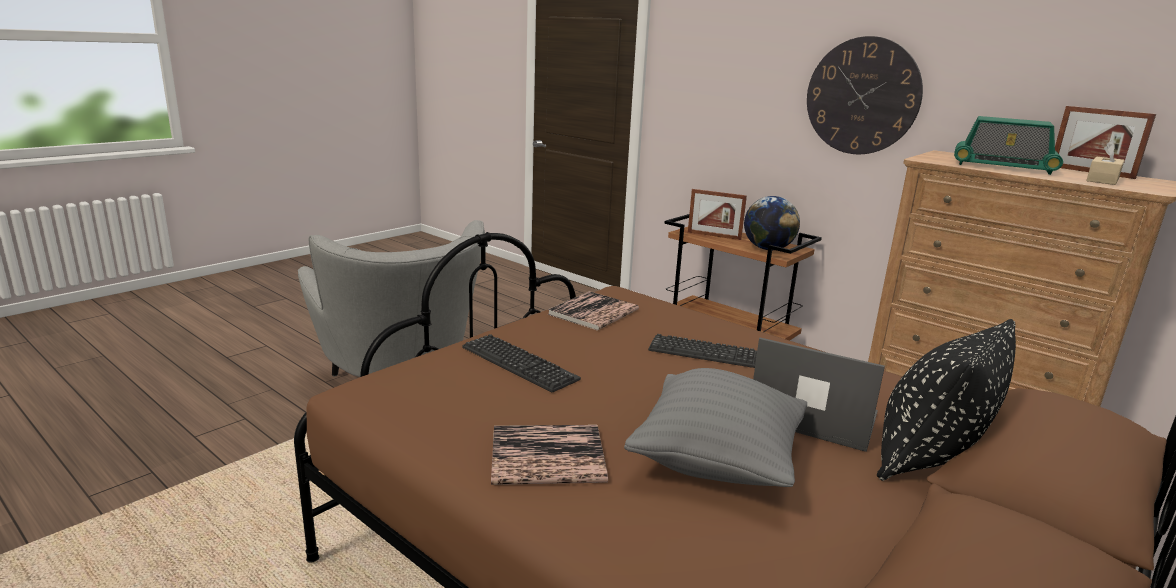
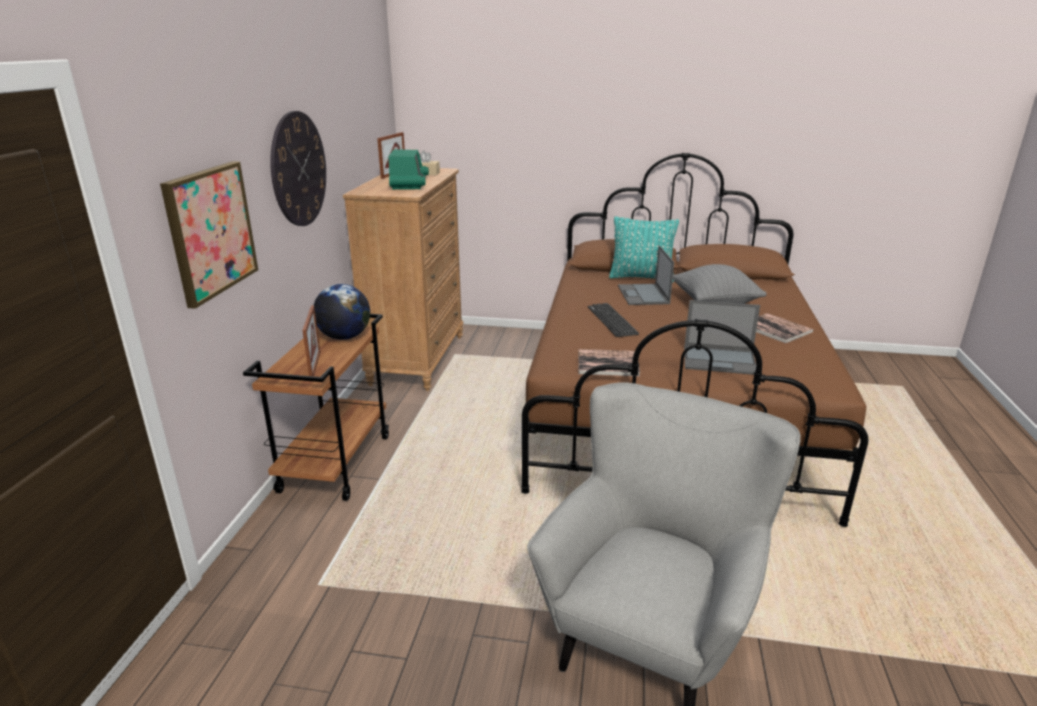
camera: 120 degrees left, 5 degrees up
(519, 363) = (720, 360): keyboard -> laptop
(716, 102) = (210, 231): none -> picture
(929, 458) = (641, 277): black pillow -> turquoise pillow

